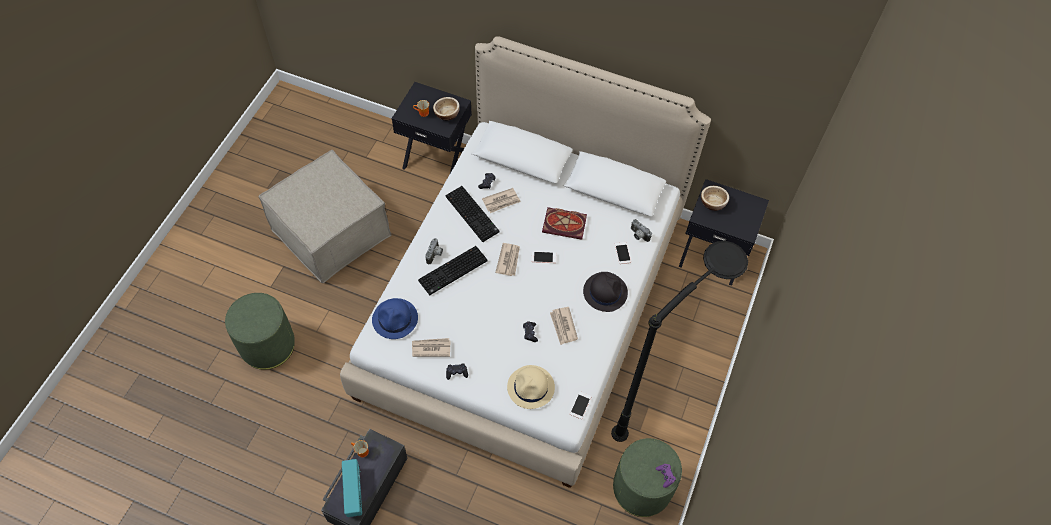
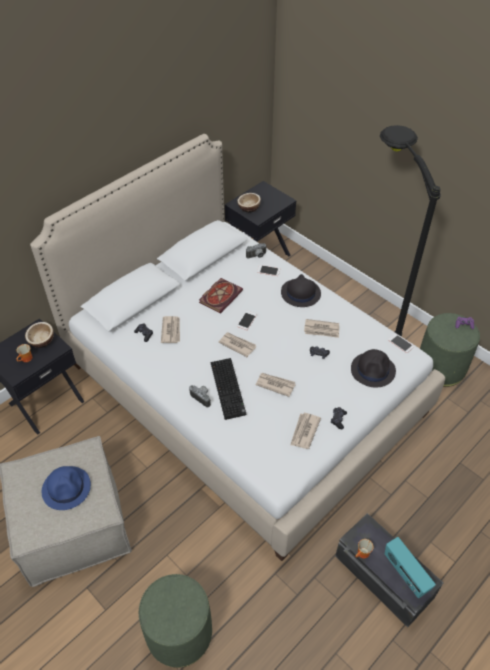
camera: 65 degrees left, 10 degrees down
(354, 492) = (405, 573): radio -> radio turned 135 degrees counterclockwise
(395, 319) = (260, 451): blue hat -> blue hat (66, 488)
(473, 214) = (173, 354): keyboard -> none
(474, 307) = (275, 384): none -> newspaper
(531, 387) = (373, 370): beige hat -> black hat

